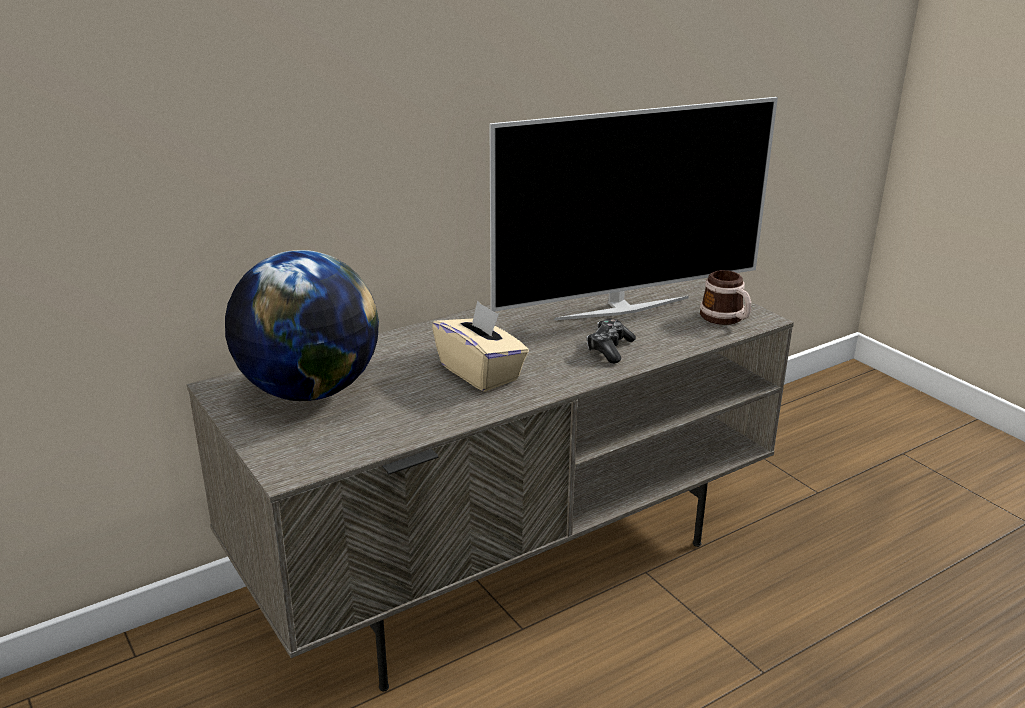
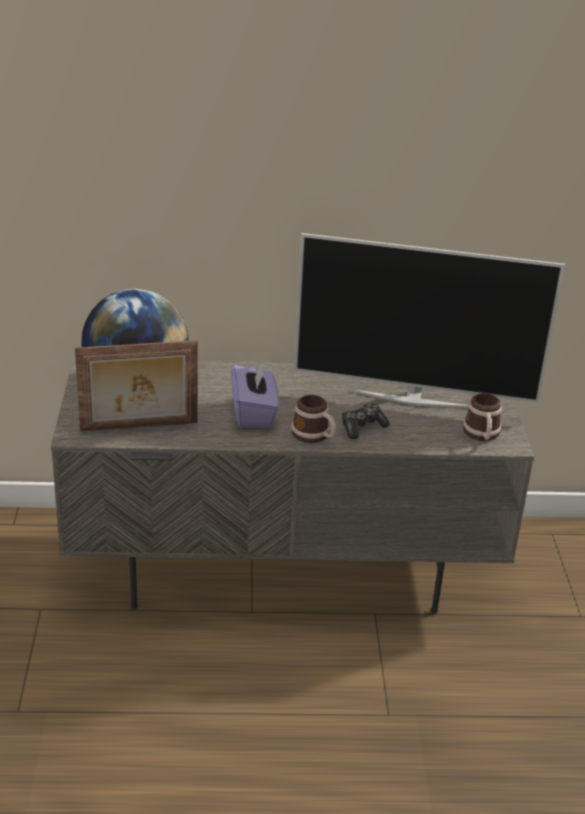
camera: 30 degrees right, 5 degrees up
(364, 433) = (139, 427): none -> picture frame
(480, 372) = (254, 413): beige tissue box -> purple tissue box
(574, 373) = (314, 436): none -> mug

